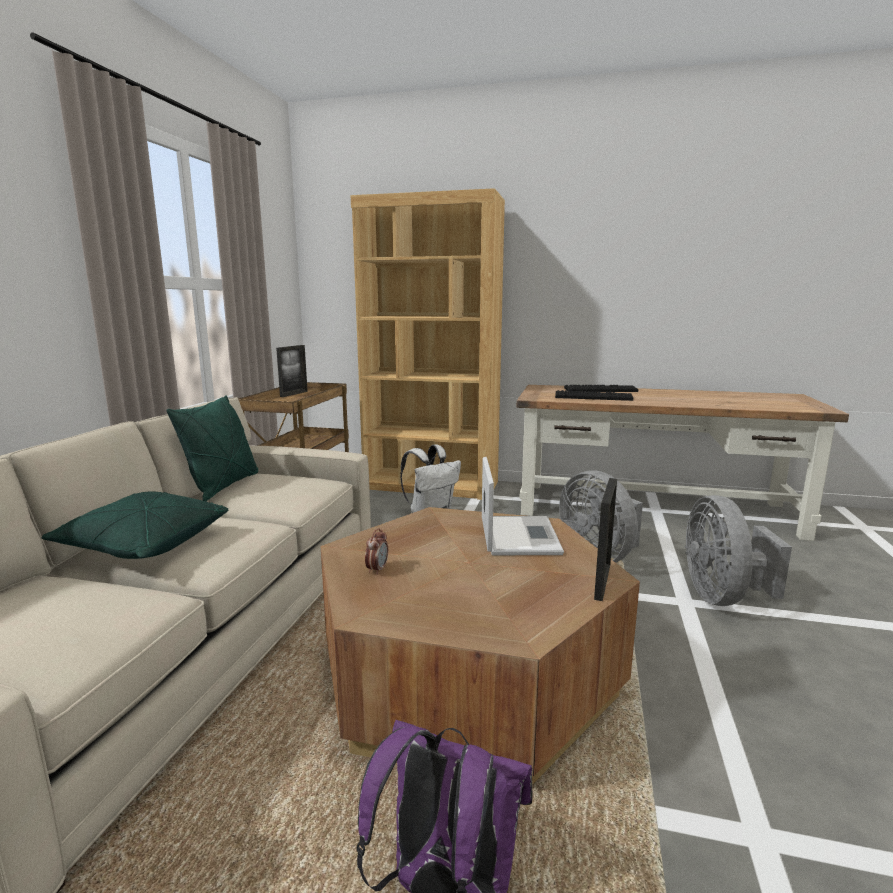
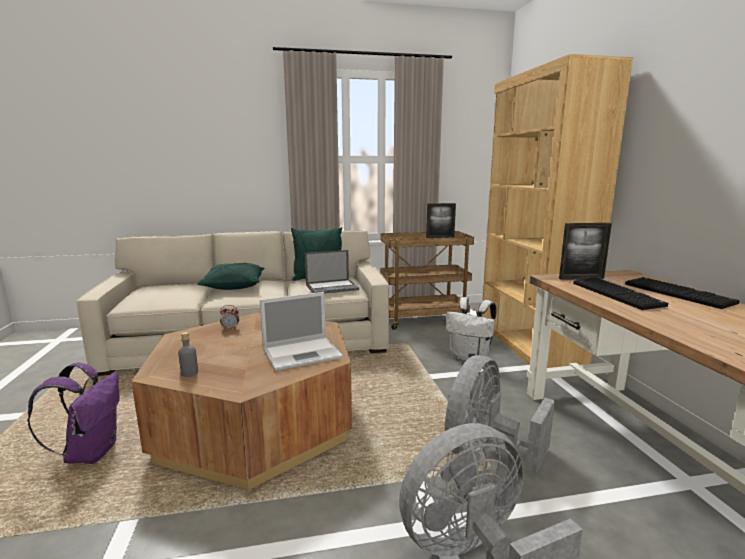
camera: 65 degrees right, 0 degrees up
(293, 485) = (332, 287): none -> laptop
(537, 608) = (189, 373): none -> grey bottle
(602, 581) = (234, 389): picture frame -> picture frame (581, 278)

